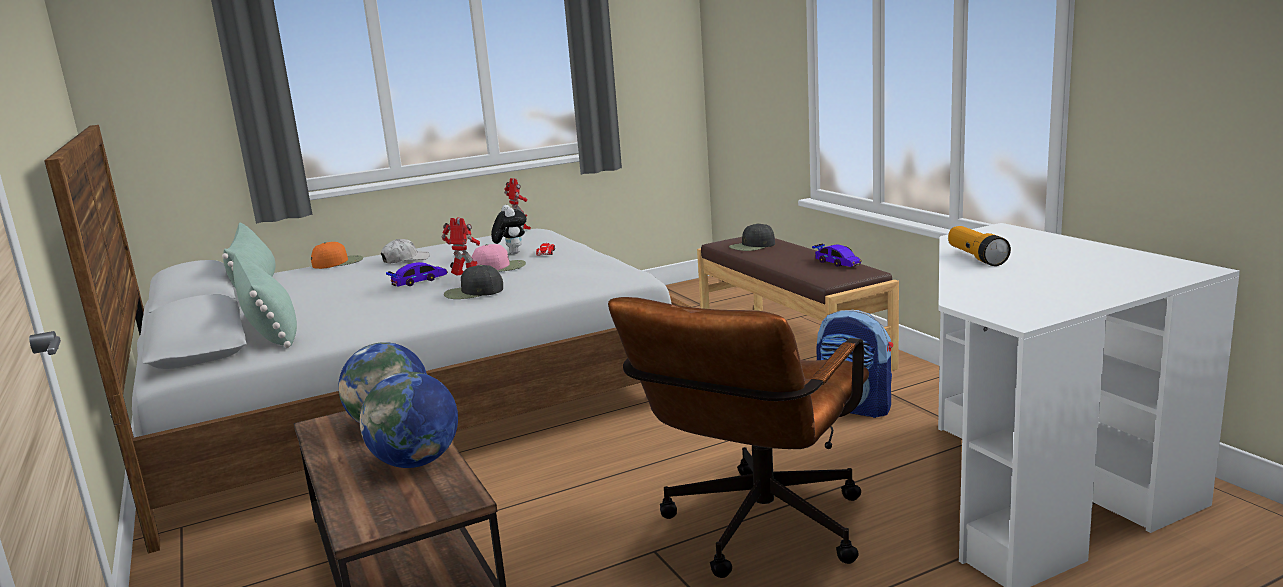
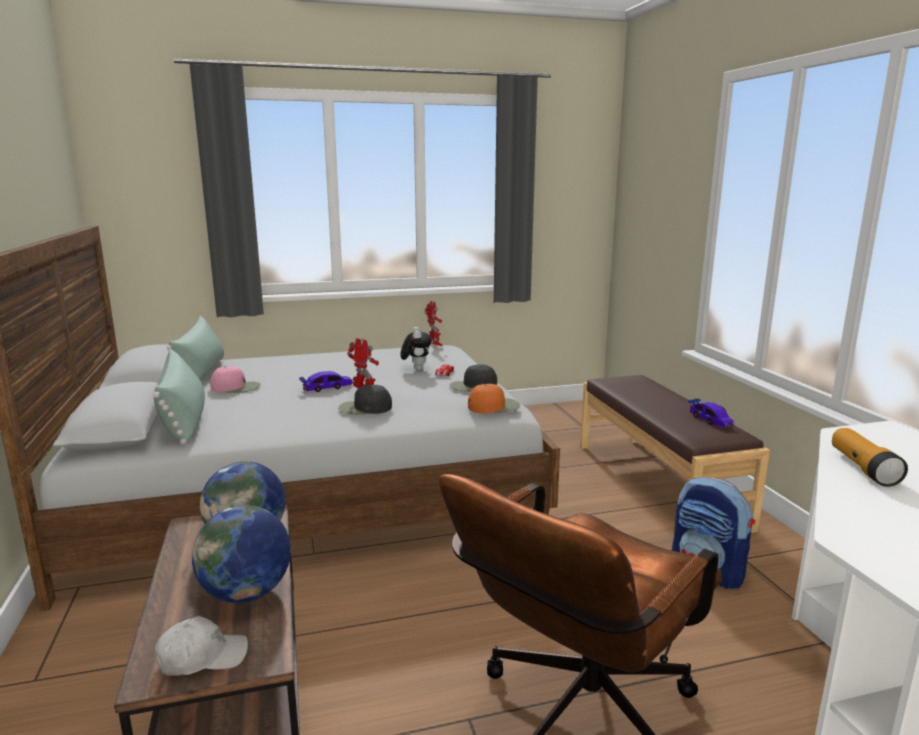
camera: 10 degrees right, 0 degrees up
(338, 262) = (276, 357): orange cap -> orange cap (494, 406)
(405, 260) = (328, 363): white cap -> white cap (202, 657)
(499, 267) = (399, 383): pink cap -> pink cap (236, 387)
(752, 246) = (633, 388): black cap -> black cap (473, 386)

